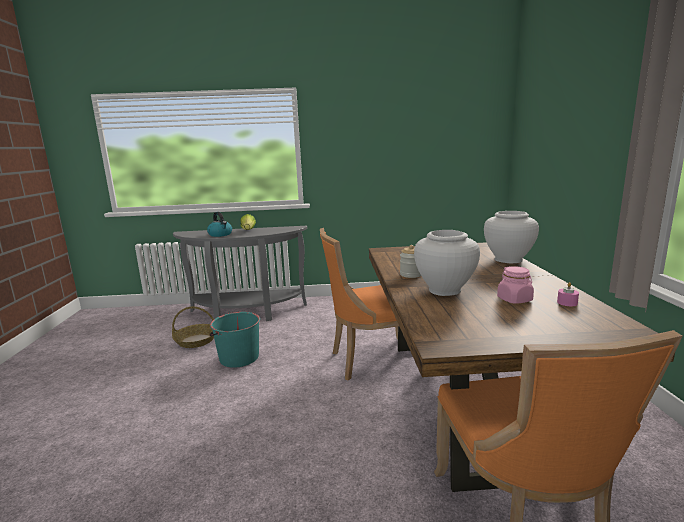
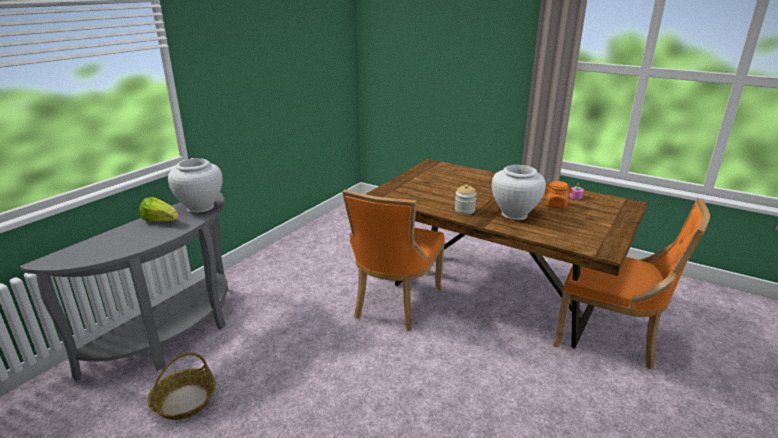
camera: 55 degrees left, 10 degrees up
(220, 234) = (138, 241): kettle -> none
(238, 358) = (281, 379): turquoise bucket -> none
(508, 260) = (478, 173): white vase -> white vase (200, 207)
(514, 299) = (556, 205): pink jar -> orange jar

